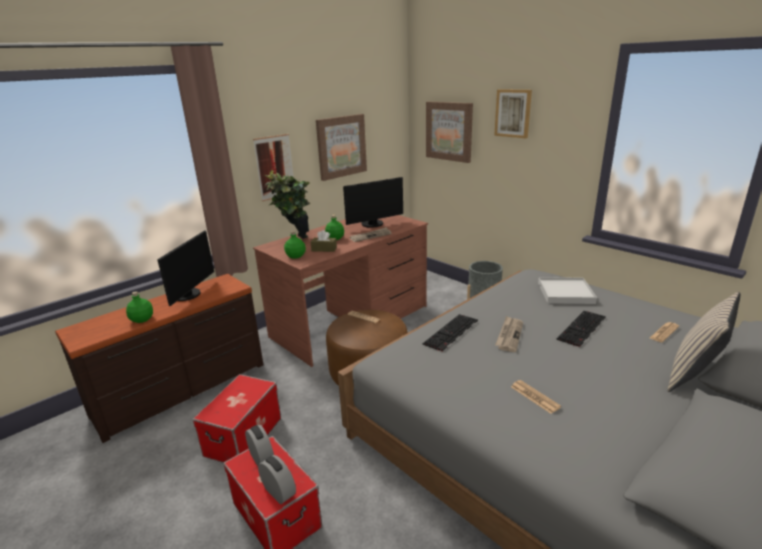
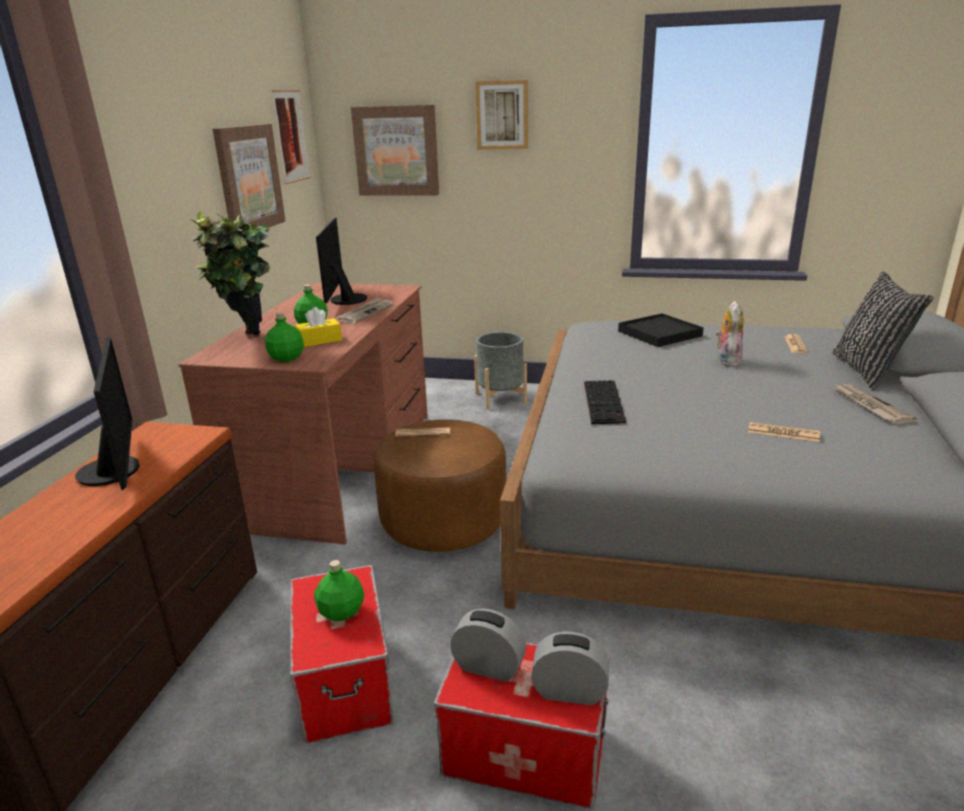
camera: 35 degrees left, 0 degrees up
(141, 319) = (67, 534): green bottle -> green bottle (341, 612)
(275, 167) = (169, 214): picture -> picture (291, 136)
(324, 249) = (319, 341): brown tissue box -> yellow tissue box
(373, 224) = (344, 300): monitor -> monitor turned 150 degrees clockwise
(509, 335) = (669, 386): newspaper -> newspaper (869, 406)
(565, 293) = (659, 333): white tray -> black tray
(582, 329) = (726, 361): keyboard -> plush toy
(694, 375) = (868, 371): beige pillow -> black pillow

